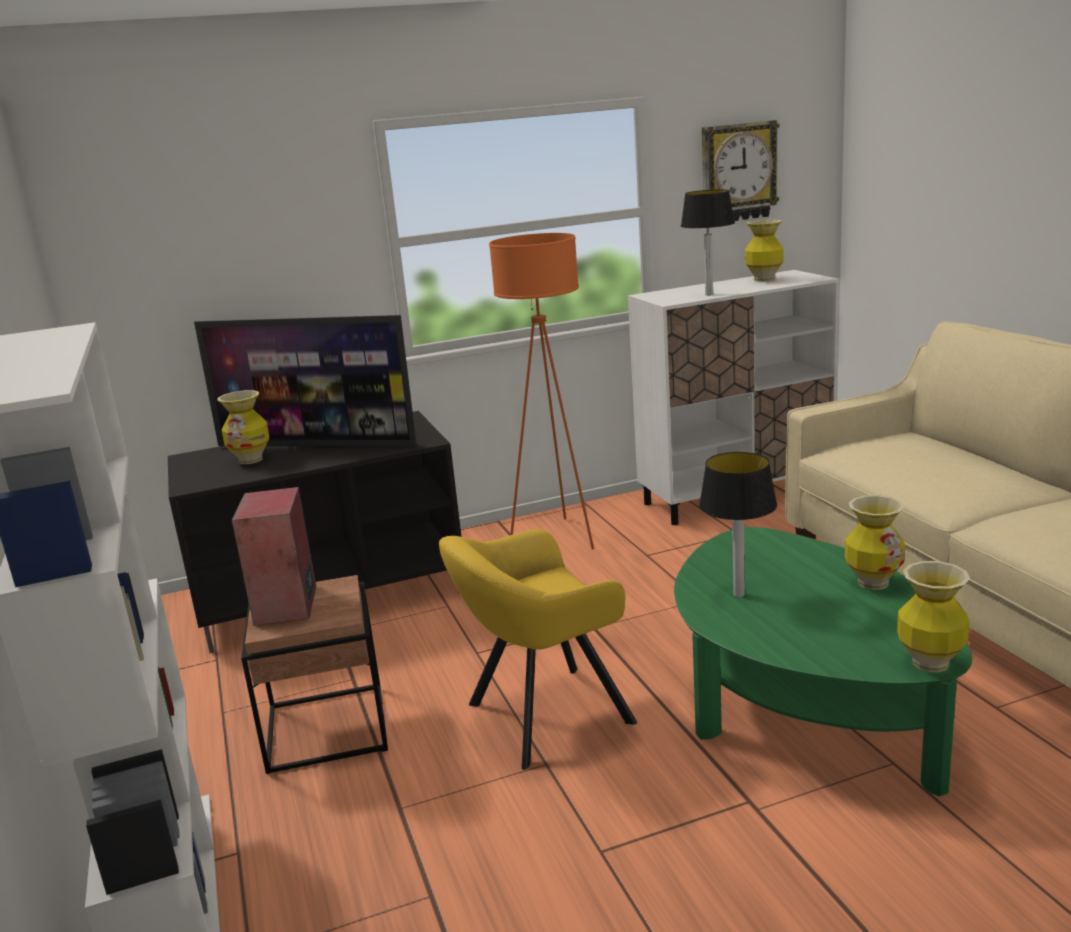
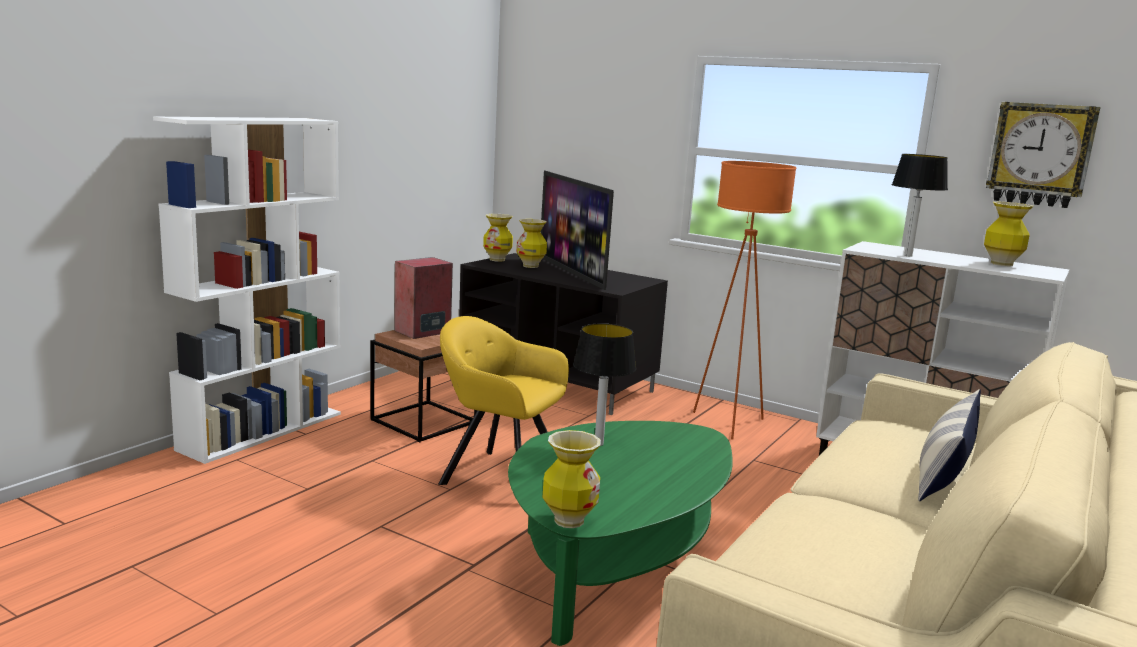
camera: 50 degrees right, 5 degrees down
(873, 582) = (680, 486): vase -> vase (497, 260)
(972, 463) = (942, 475): none -> pillow

